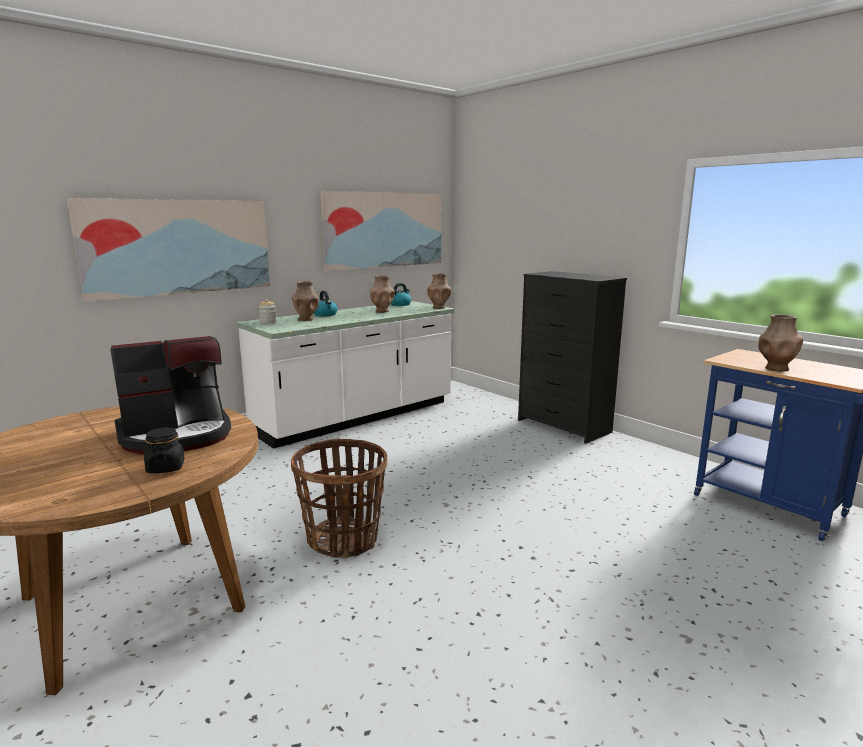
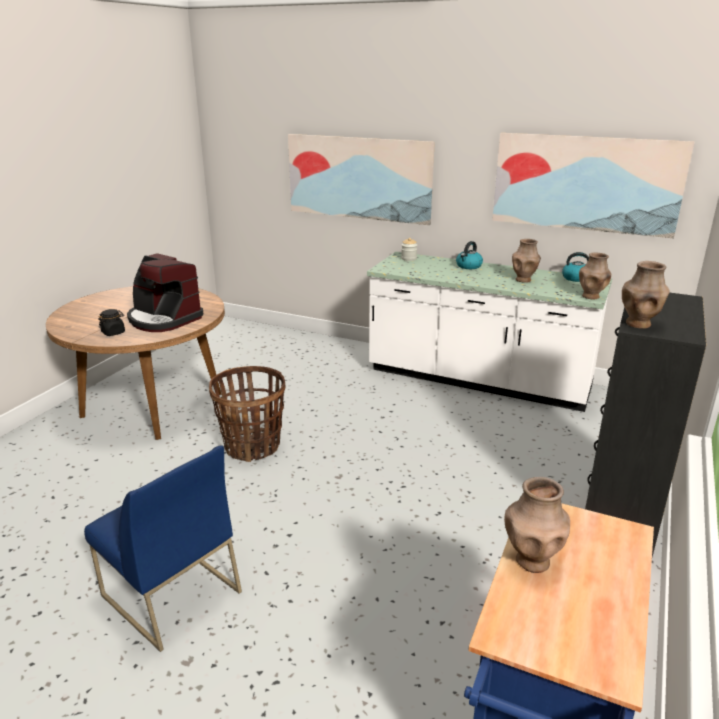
camera: 65 degrees right, 10 degrees up
(306, 319) = (436, 266): brown vase -> brown vase (638, 324)
(583, 638) = (170, 594): none -> blue chair

